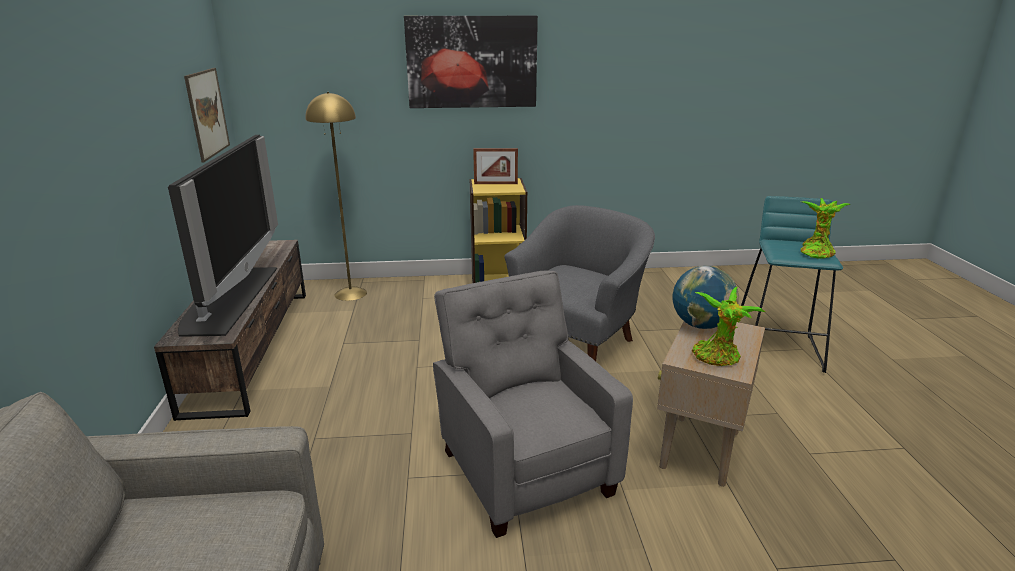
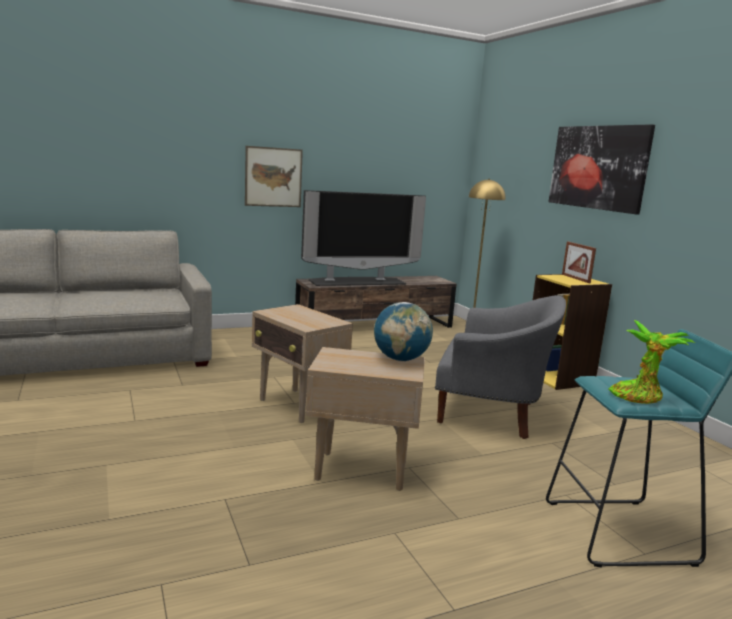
camera: 70 degrees right, 10 degrees down
(207, 113) = (429, 184): picture -> picture (273, 177)
(525, 469) = (298, 406): grey armchair -> beige side table
(717, 358) = (343, 361): potted plant -> none

